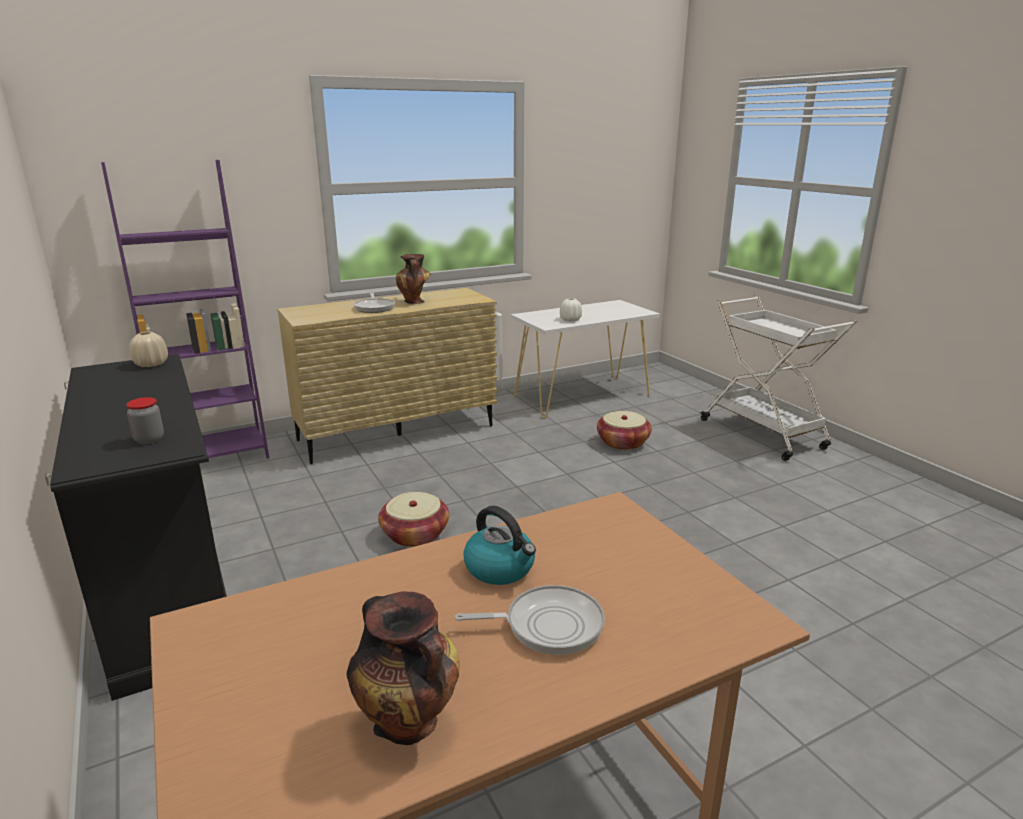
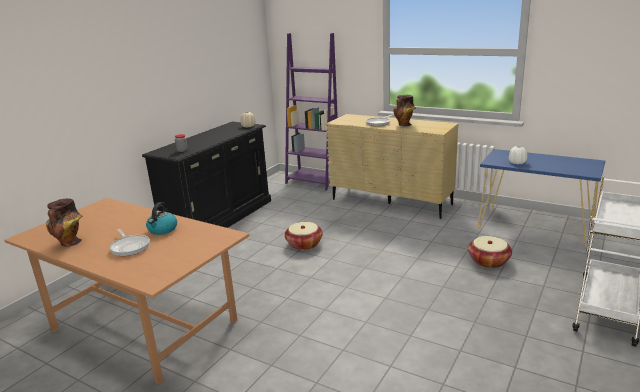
camera: 60 degrees right, 0 degrees up
(582, 396) = (535, 227): white console table -> blue console table

